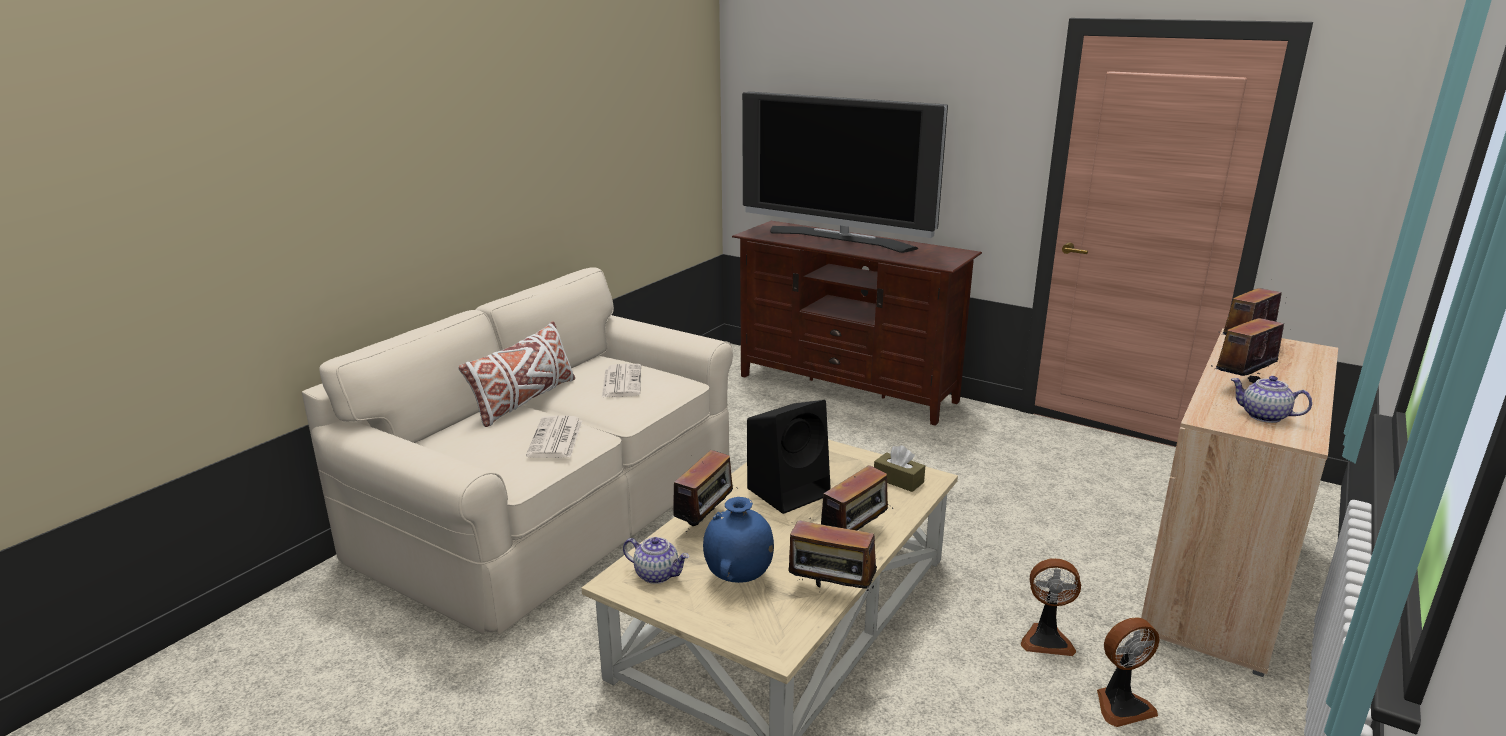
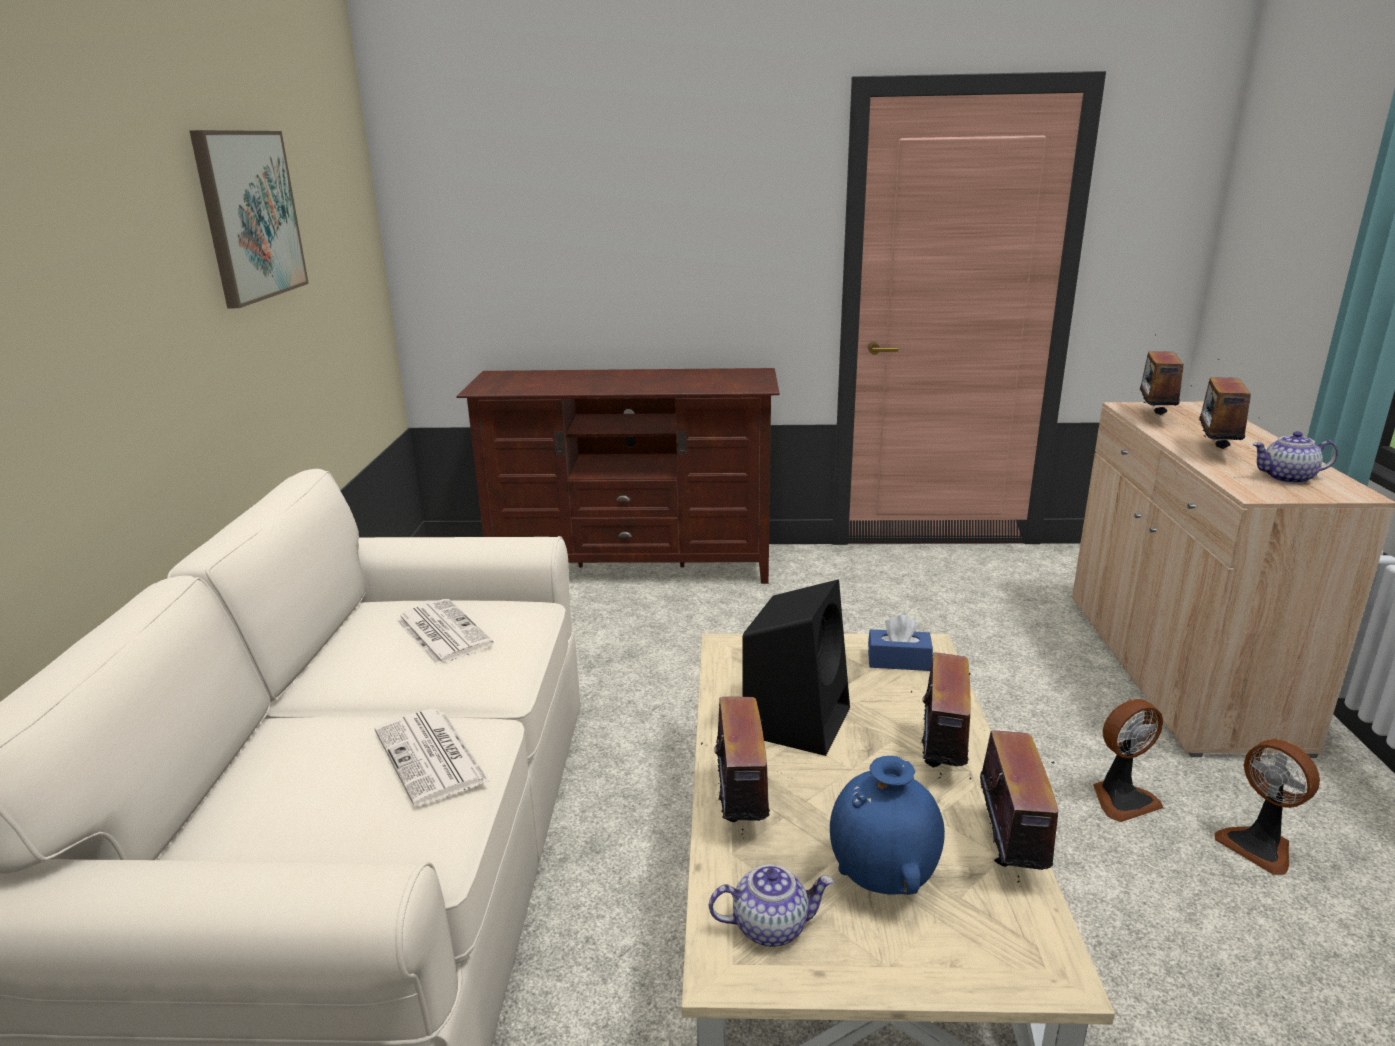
camera: 30 degrees left, 0 degrees up
(524, 401) = (308, 709): white pillow -> none
(594, 105) = (249, 215): none -> picture
(831, 593) = (1011, 850): radio -> radio turned 75 degrees counterclockwise
(840, 239) = (602, 379): television -> none
(898, 480) = (898, 661): brown tissue box -> blue tissue box
(1121, 705) = (1259, 846): fan -> fan turned 105 degrees clockwise

